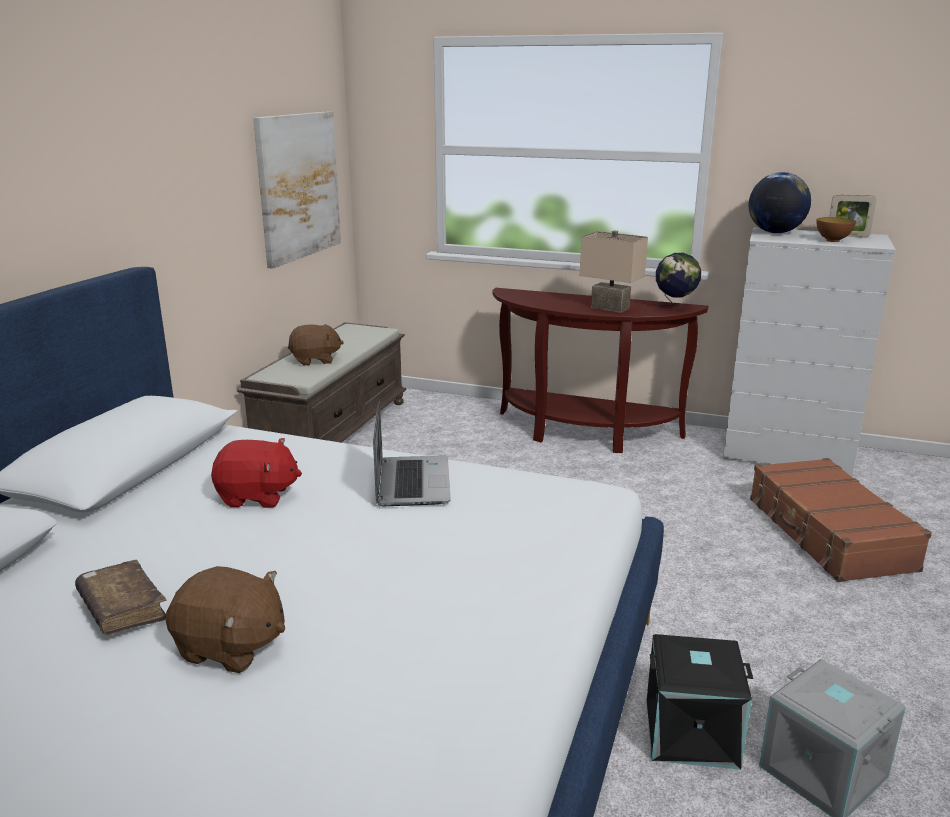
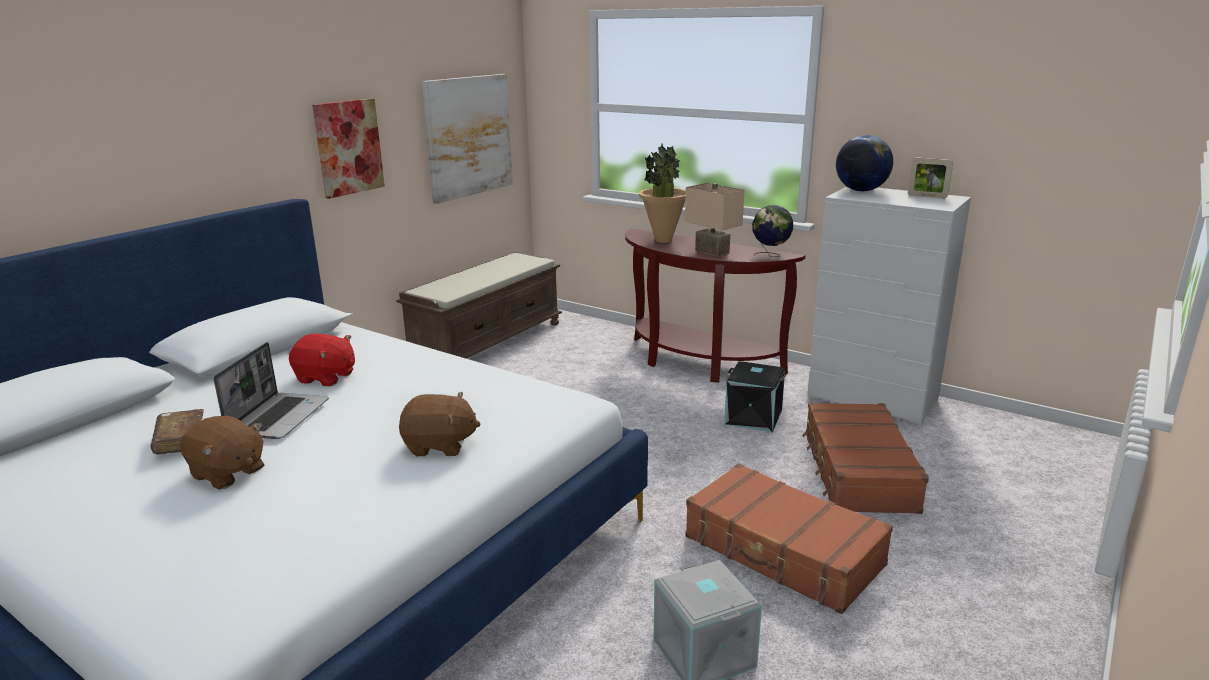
camera: 15 degrees right, 0 degrees up
(183, 200) = (348, 147): none -> picture
(315, 360) = (466, 281): brown plush toy -> brown plush toy (439, 445)
(411, 482) = (441, 379): laptop -> laptop (278, 417)
(545, 298) = (663, 240): none -> potted plant
(691, 731) = (617, 606): black storage box -> black storage box (754, 417)
(819, 636) = (782, 552): none -> brown suitcase
(832, 240) = (904, 200): bowl -> none

